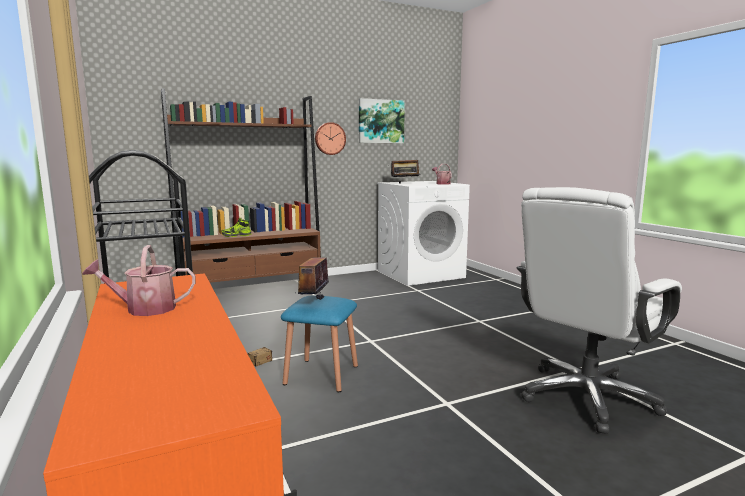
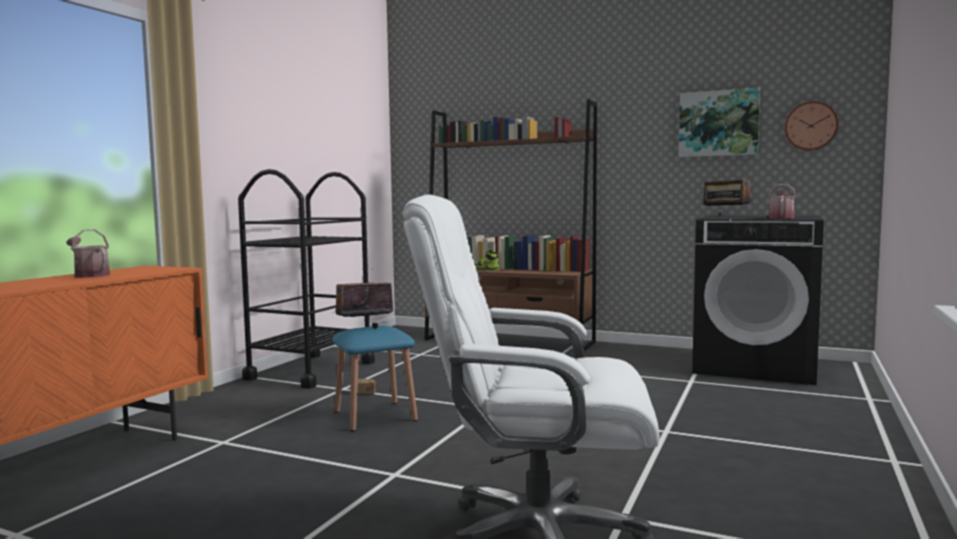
camera: 50 degrees right, 5 degrees down
(329, 138) = (634, 153): wall clock -> wall clock (810, 126)
(421, 274) = (755, 366): white washing machine -> black washing machine

